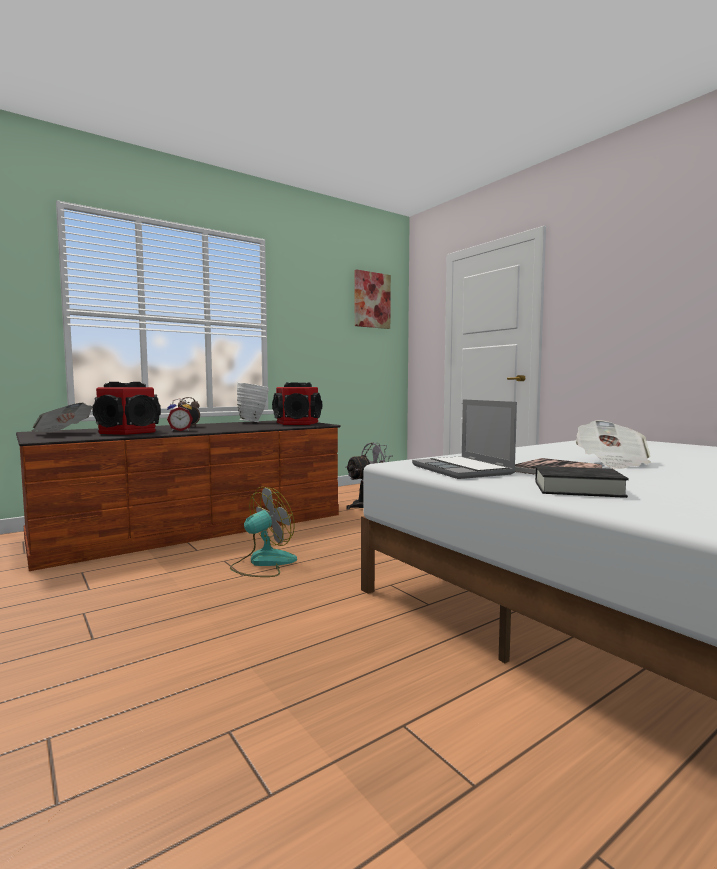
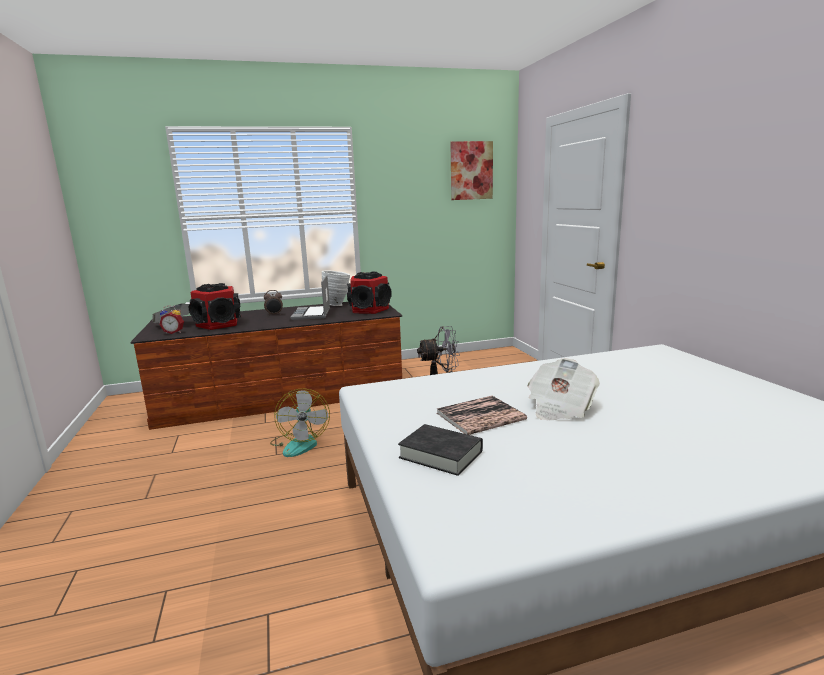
camera: 20 degrees right, 10 degrees up
(180, 430) = (258, 323): alarm clock -> alarm clock (174, 332)
(263, 563) = (300, 443): fan -> fan turned 105 degrees clockwise
(463, 470) = (400, 407): laptop -> laptop (312, 314)

